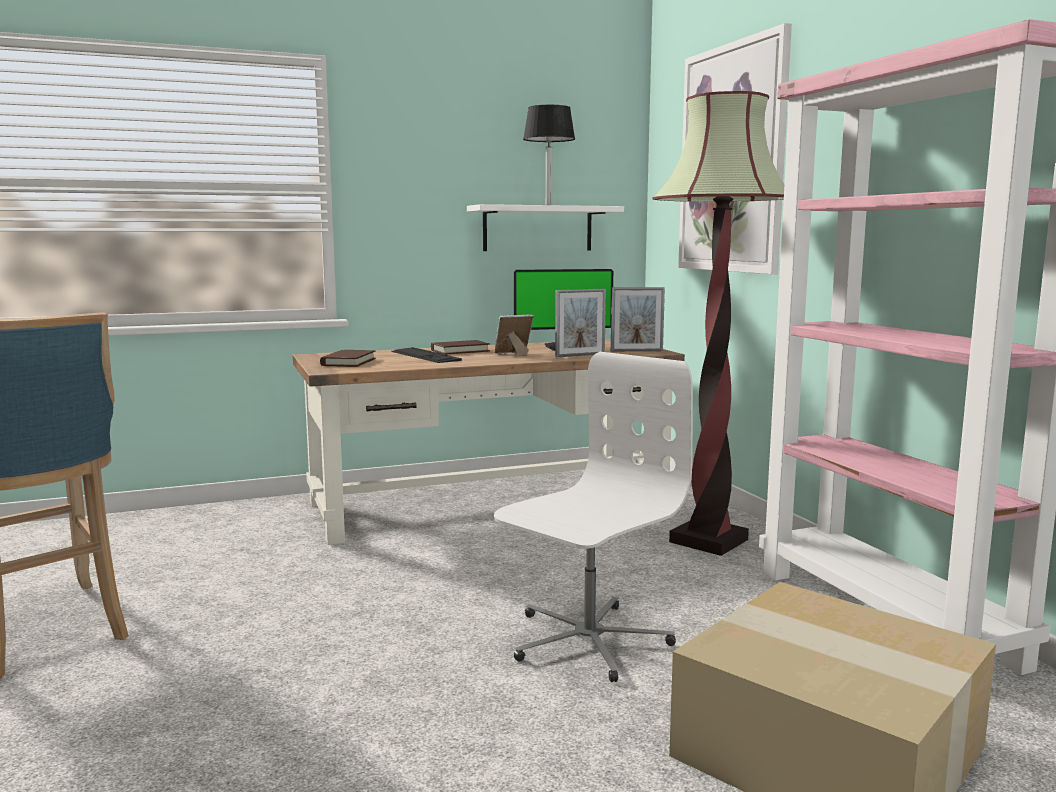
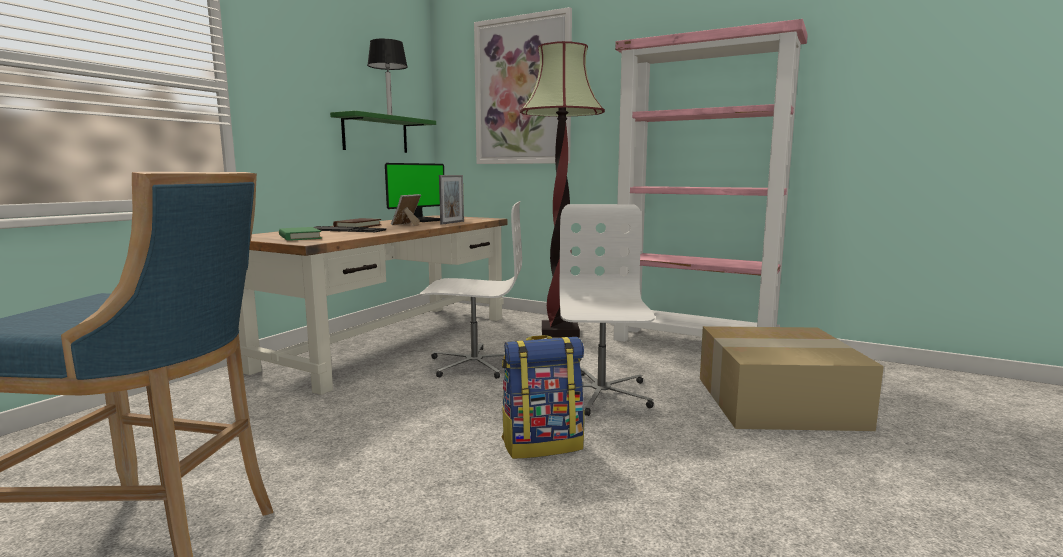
camera: 40 degrees left, 0 degrees up
(348, 362) = (299, 237): brown book -> green book
(410, 672) = (542, 444): none -> backpack
(521, 554) = (474, 364): none -> white office chair
(538, 228) = (375, 134): white shelf -> green shelf
(636, 351) = (475, 219): picture frame -> none

